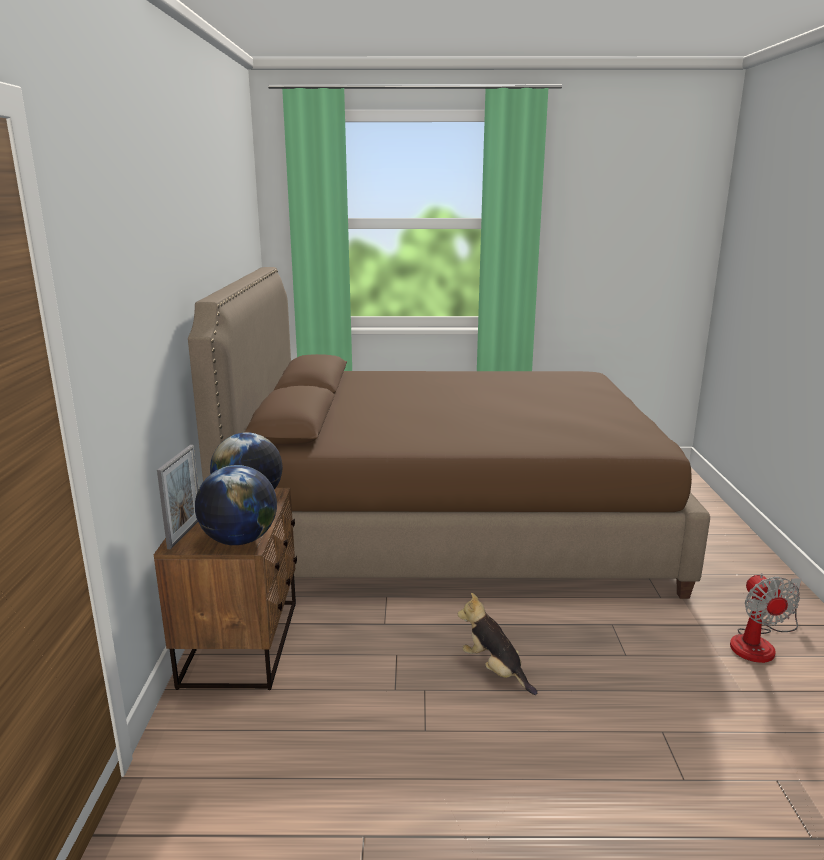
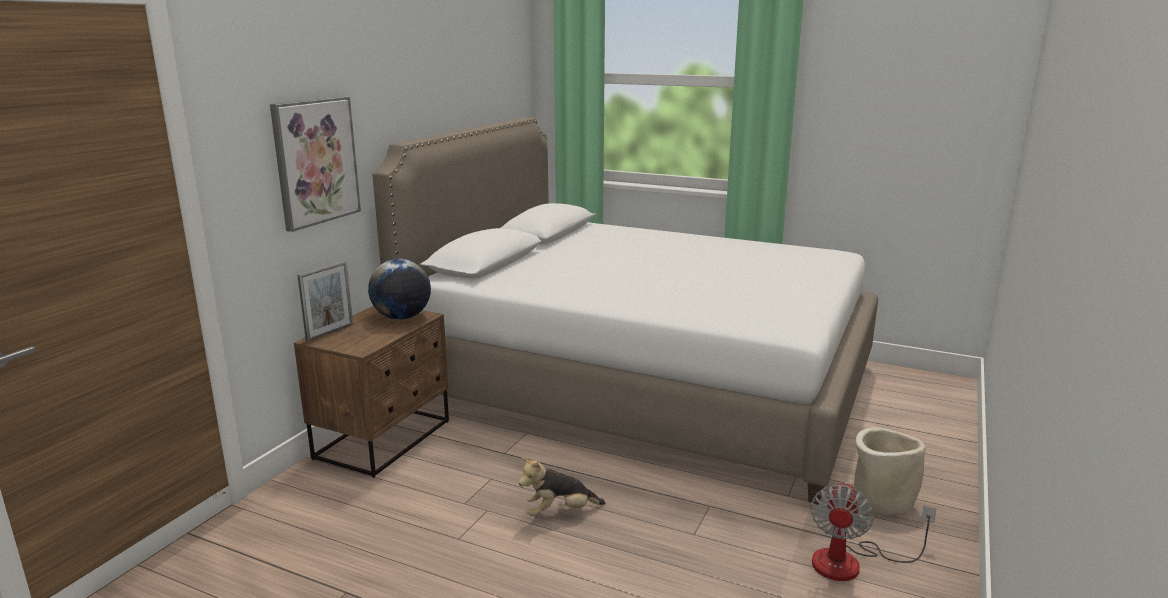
camera: 25 degrees right, 0 degrees up
(148, 328) = (315, 161): none -> picture
(239, 540) = (359, 345): globe -> none
(447, 522) = (643, 384): brown bed -> white bed
(495, 670) = (560, 512): plush toy -> plush toy turned 90 degrees counterclockwise
(726, 582) = (881, 500): none -> beige planter

